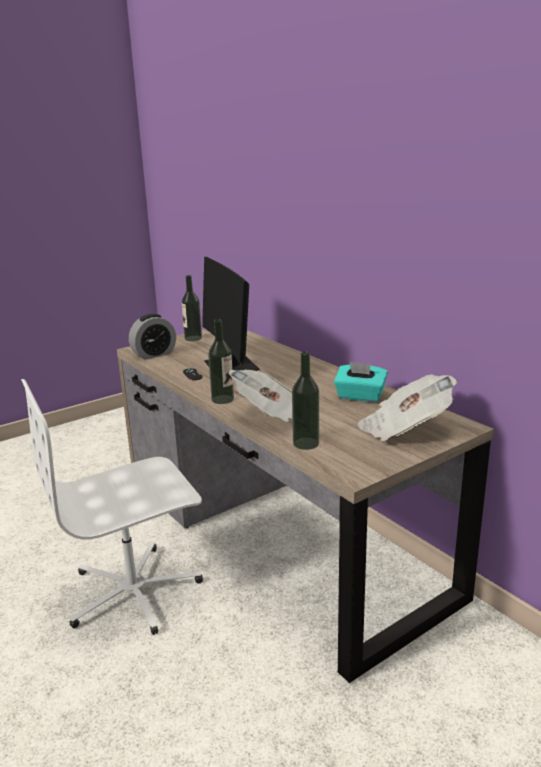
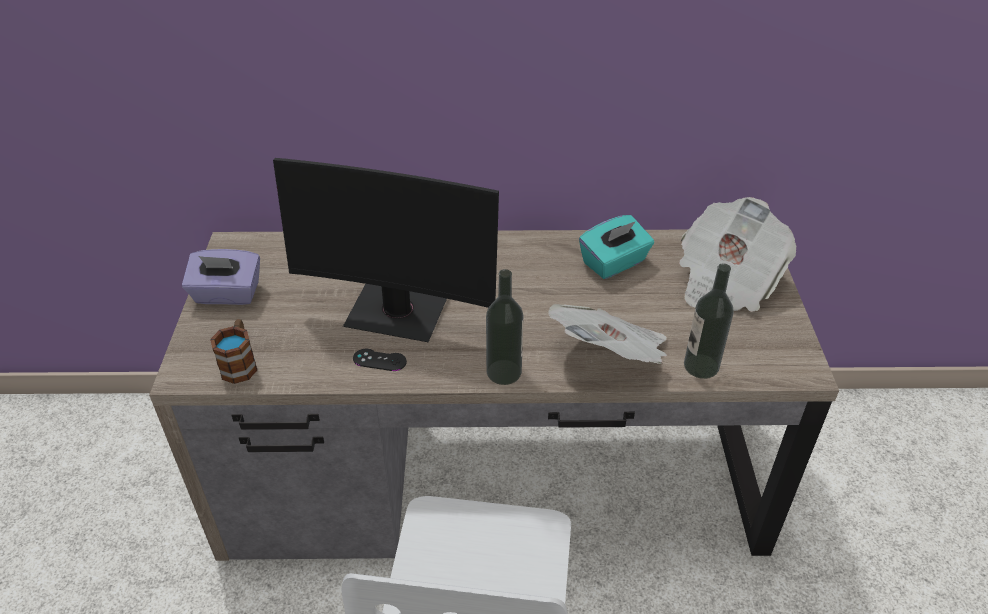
camera: 55 degrees left, 20 degrees up
(154, 354) = (240, 363): alarm clock -> mug
(193, 338) = (227, 294): bottle -> purple tissue box

